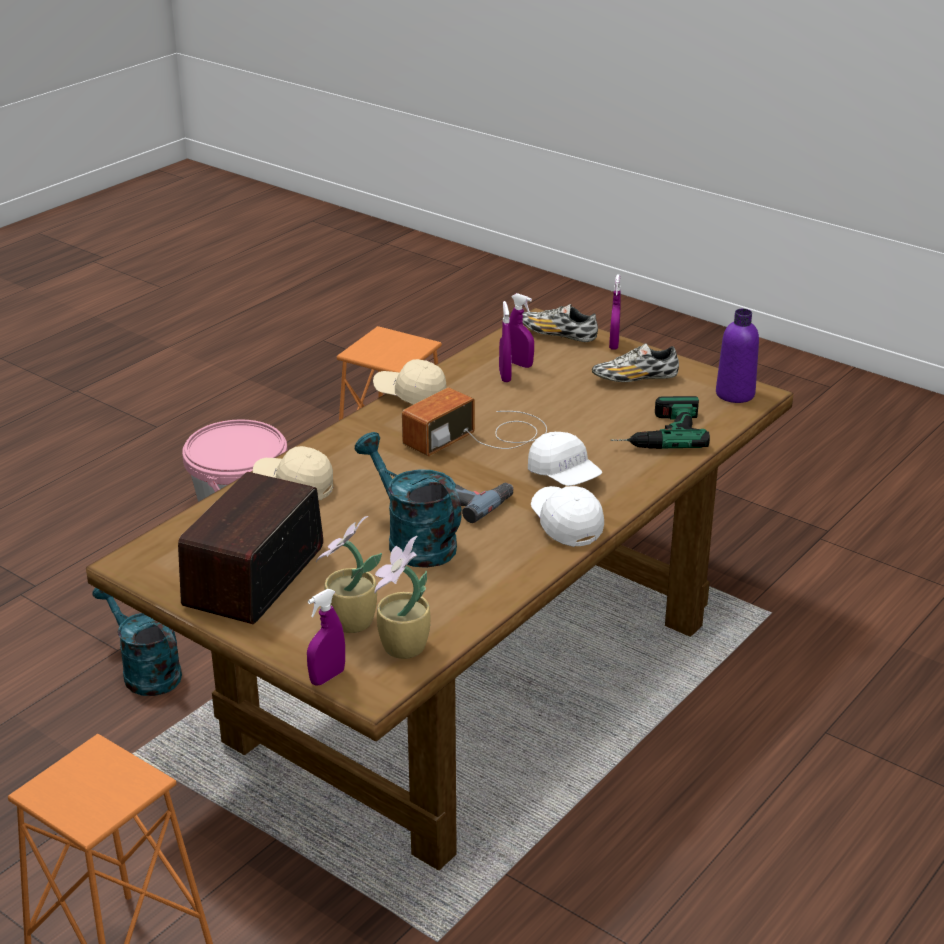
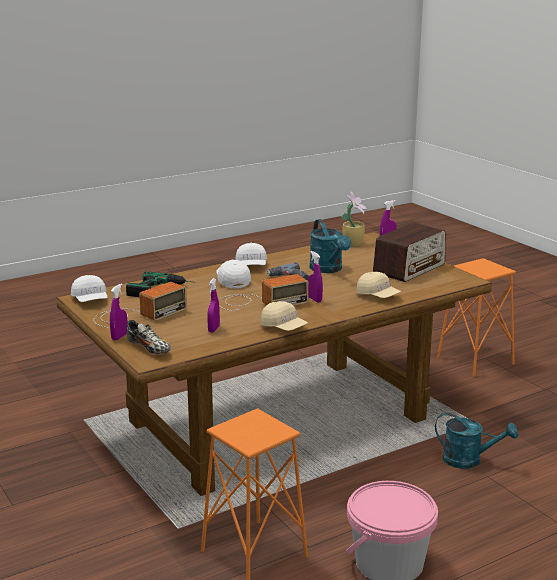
camera: 160 degrees left, 10 degrees down
(145, 671) = (469, 460): turquoise watering can -> turquoise watering can turned 45 degrees counterclockwise
(350, 623) = (371, 251): potted plant -> none
(519, 364) = (196, 335): purple spray bottle -> purple spray bottle (314, 299)
(635, 379) = (136, 315): shoe -> radio
(735, 394) = (90, 300): purple bottle -> white cap

